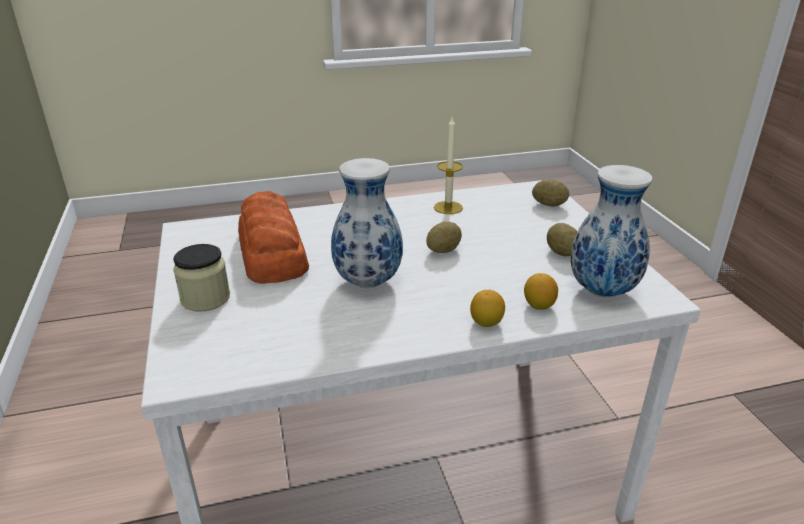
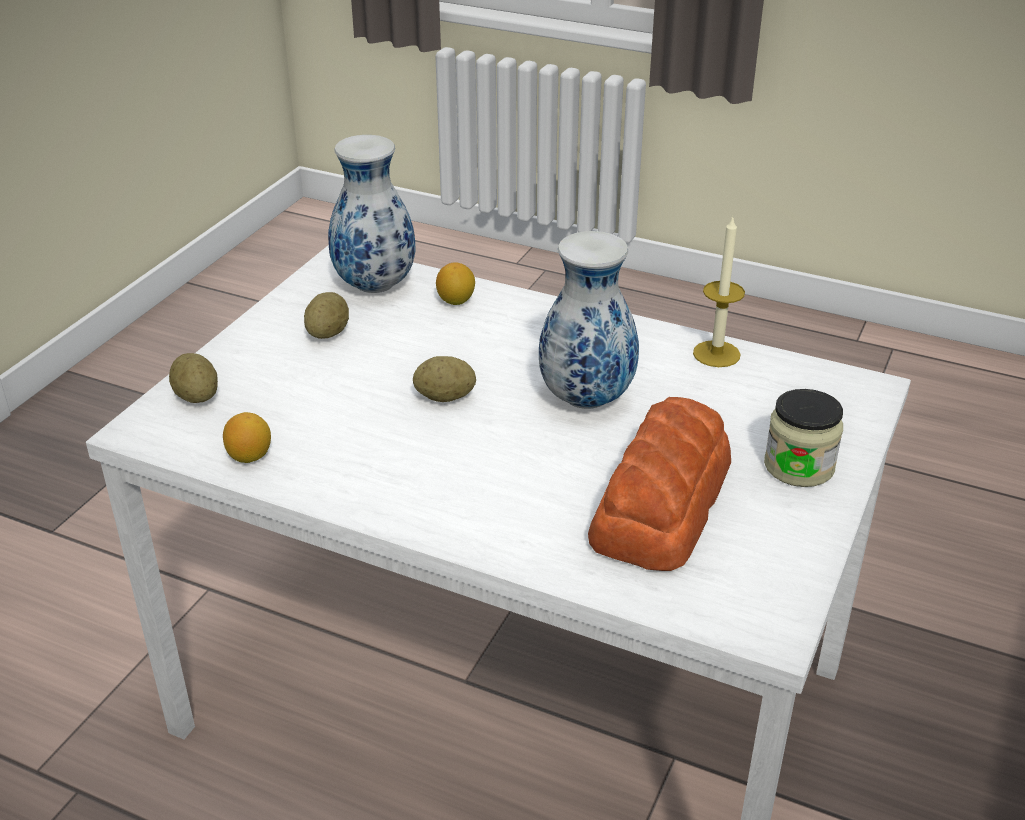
camera: 140 degrees left, 5 degrees up
(448, 207) = (325, 461): candle -> candle (716, 354)
(486, 323) = (528, 309): lemon -> lemon (250, 456)

